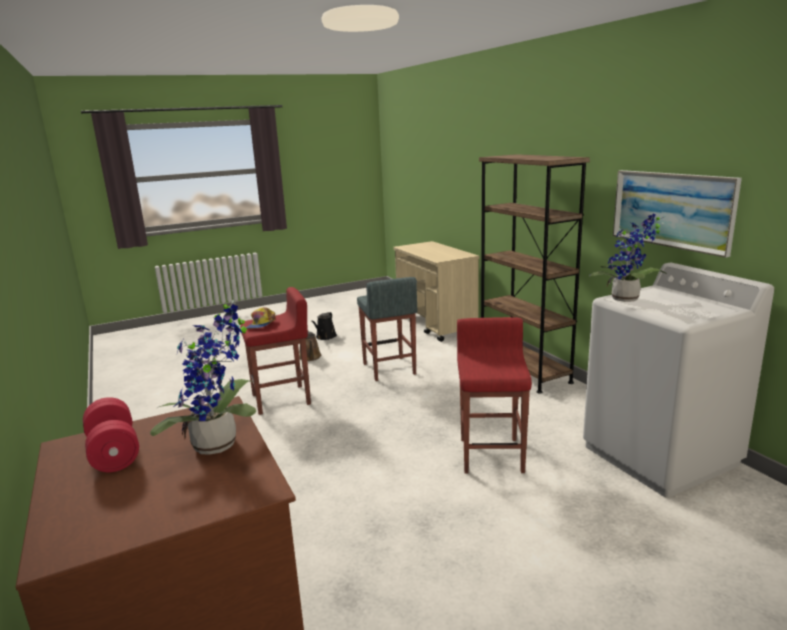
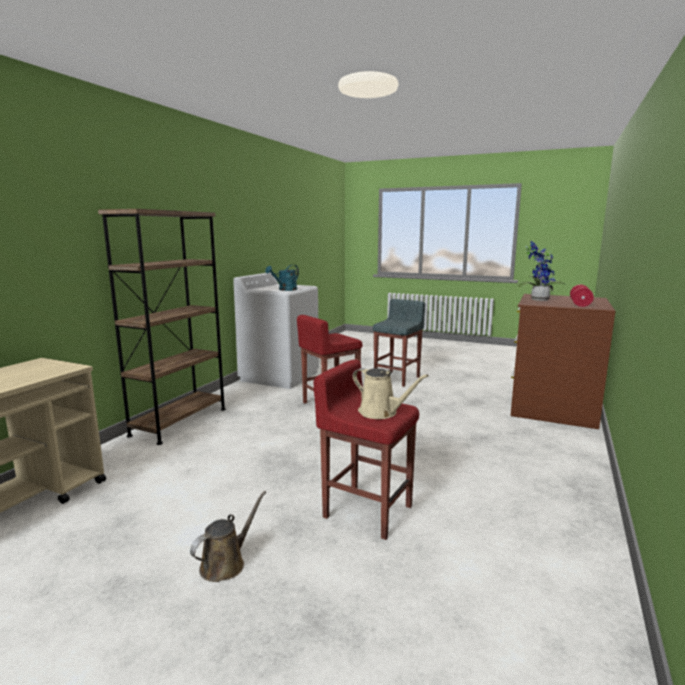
camera: 130 degrees left, 5 degrees down
(261, 324) = (381, 412): cap -> beige watering can
(325, 337) = (105, 607): black watering can -> none
(389, 369) = (223, 481): grey stool -> grey stool (397, 378)
(627, 300) = (285, 290): potted plant -> turquoise watering can
(671, 210) = (226, 246): picture -> none

